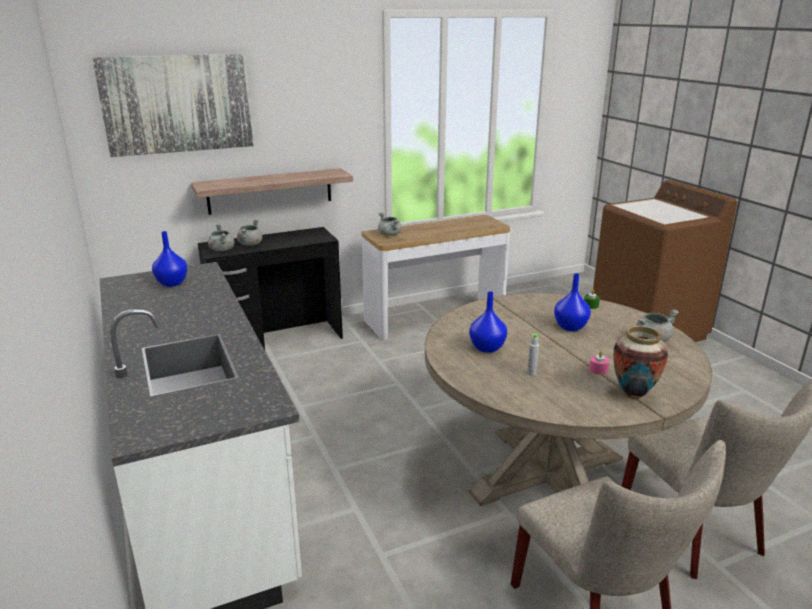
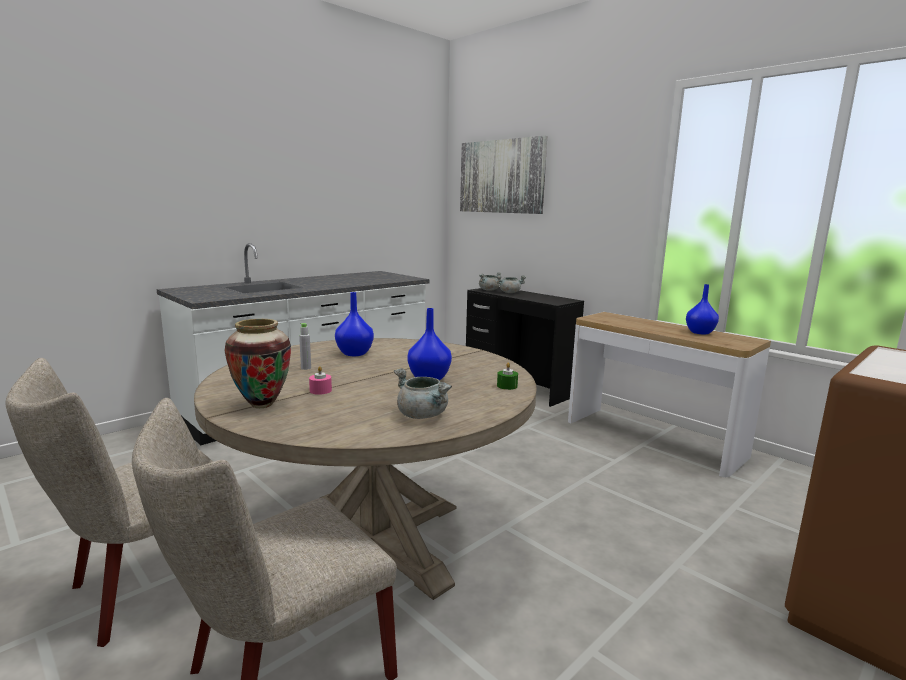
camera: 70 degrees right, 10 degrees down
(171, 283) = (381, 277): blue vase -> blue vase (699, 332)
(270, 191) = (549, 256): shelf -> none
(389, 234) = (611, 318): grey cooking pot -> none

